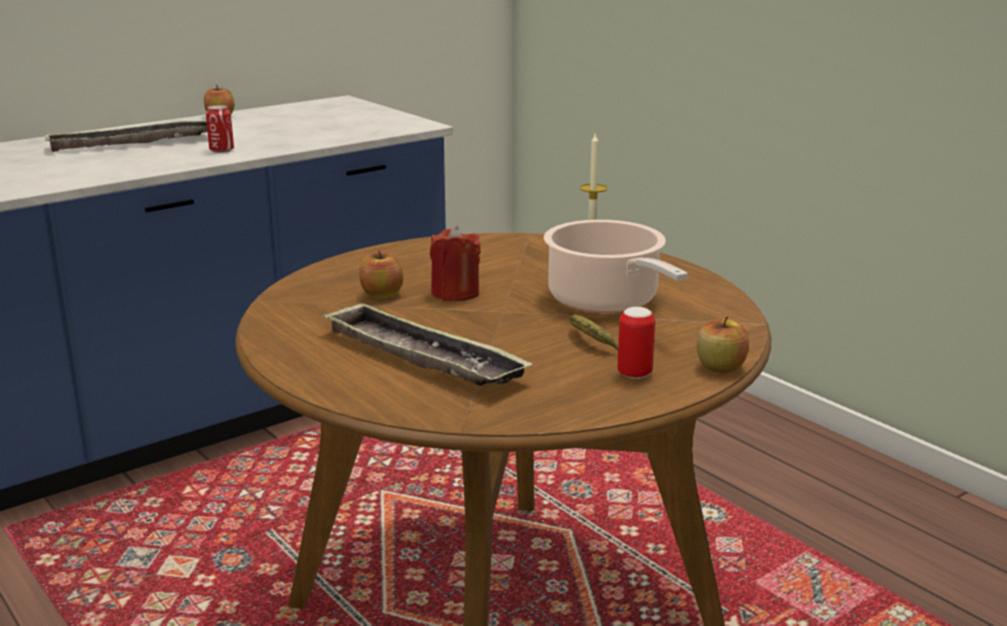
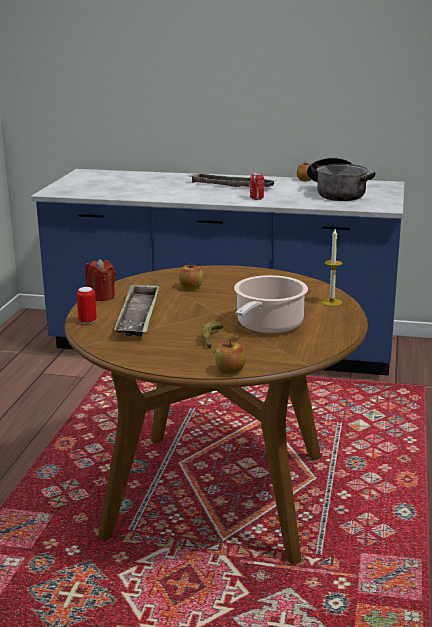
camera: 50 degrees right, 0 degrees up
(311, 122) = (337, 193): none -> cooking pot
(455, 293) = (218, 298): red candle -> red candle (101, 296)
(634, 374) = (190, 356): can -> can (87, 321)

